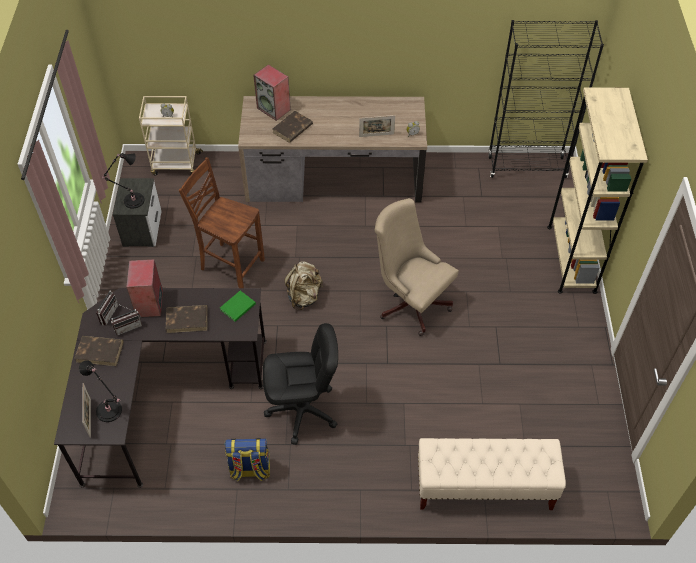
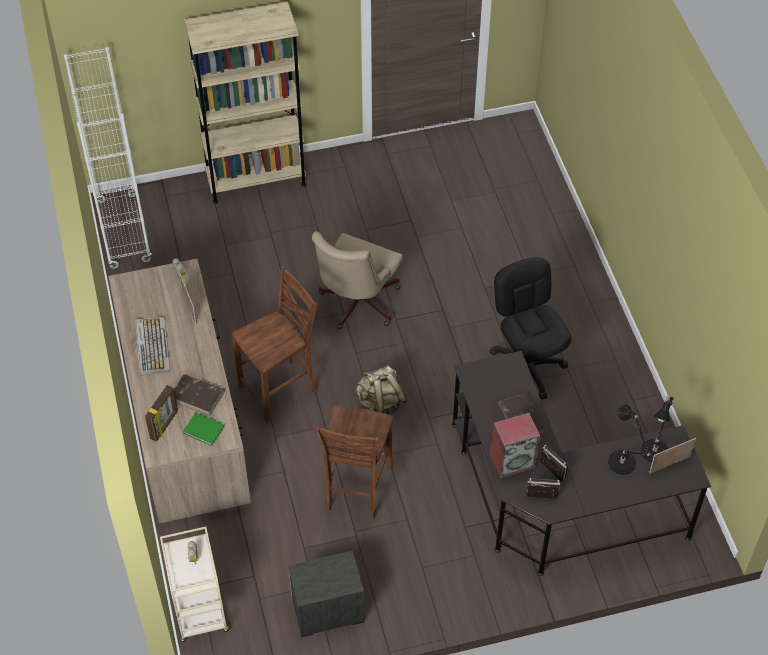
camera: 105 degrees left, 0 degrees up
(100, 352) = (591, 485): brown book -> none
(132, 201) = (334, 576): black table lamp -> black table lamp (623, 464)
(236, 307) = (486, 379): green book -> green book (204, 431)
(250, 470) = (608, 395): backpack -> none
(274, 109) = (165, 425): speaker -> picture frame
(339, 236) = (280, 390): none -> brown chair
(348, 111) = (152, 346): none -> keyboard
(483, 487) = (549, 215): beige bench -> none
(527, 167) = (123, 231): black bookcase -> white bookcase

